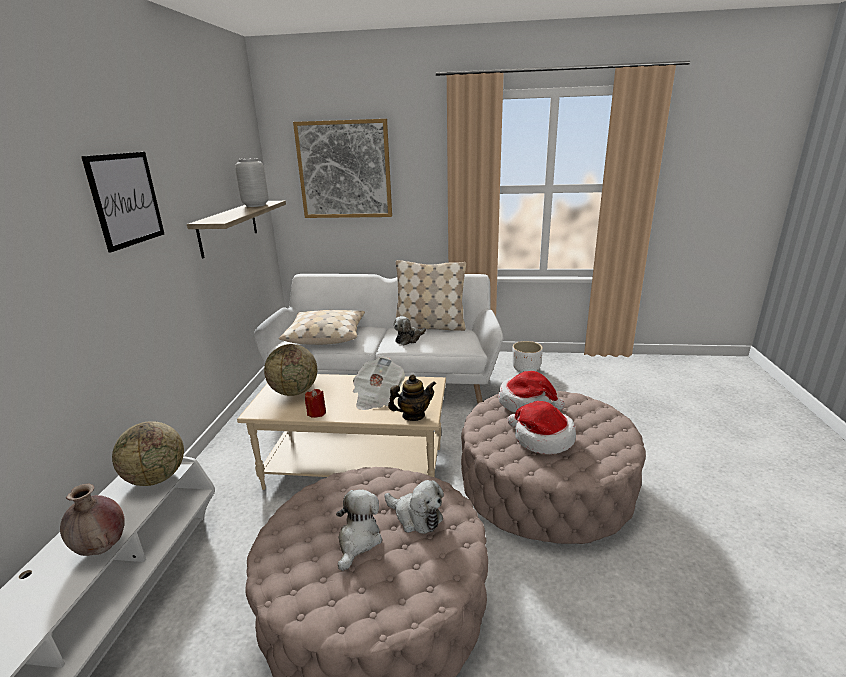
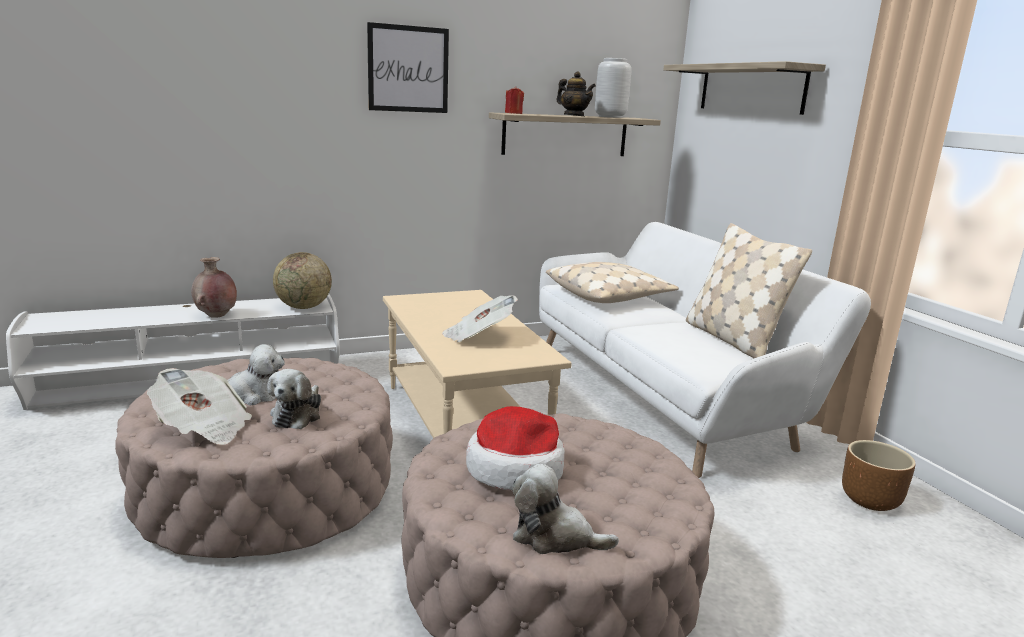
camera: 60 degrees right, 5 degrees down
(294, 392) = (450, 303): globe -> none
(316, 413) = (418, 319): red candle -> red candle (513, 113)
(344, 170) = (751, 88): picture -> shelf
(409, 339) = (668, 334): plush toy -> plush toy (555, 536)
(410, 577) = (203, 428): none -> newspaper
(413, 415) = (454, 360): teapot -> teapot (574, 116)
(526, 370) = (870, 501): white planter -> brown planter
(526, 403) = (606, 445): hat -> none

